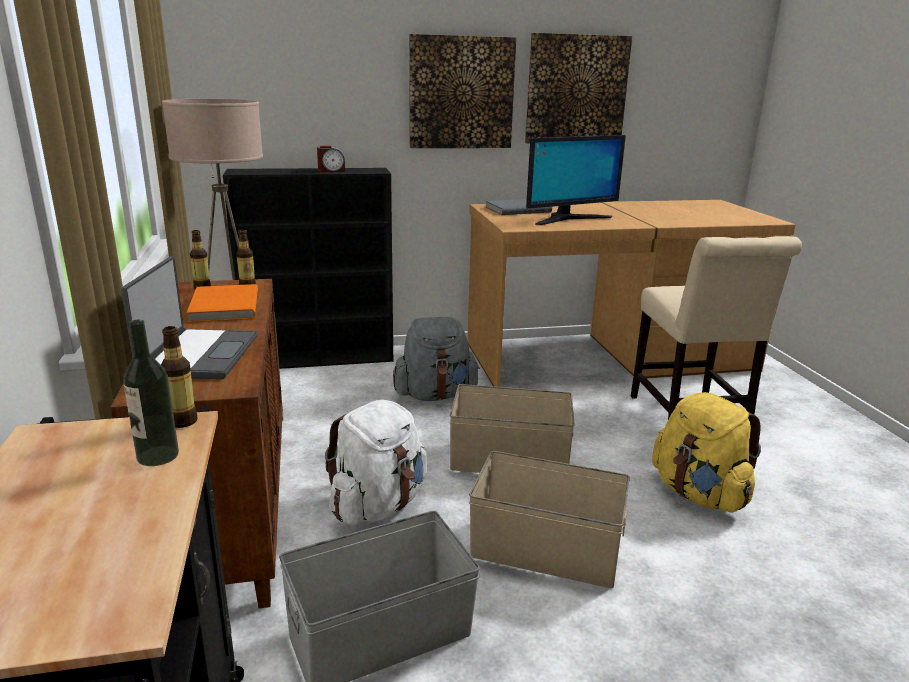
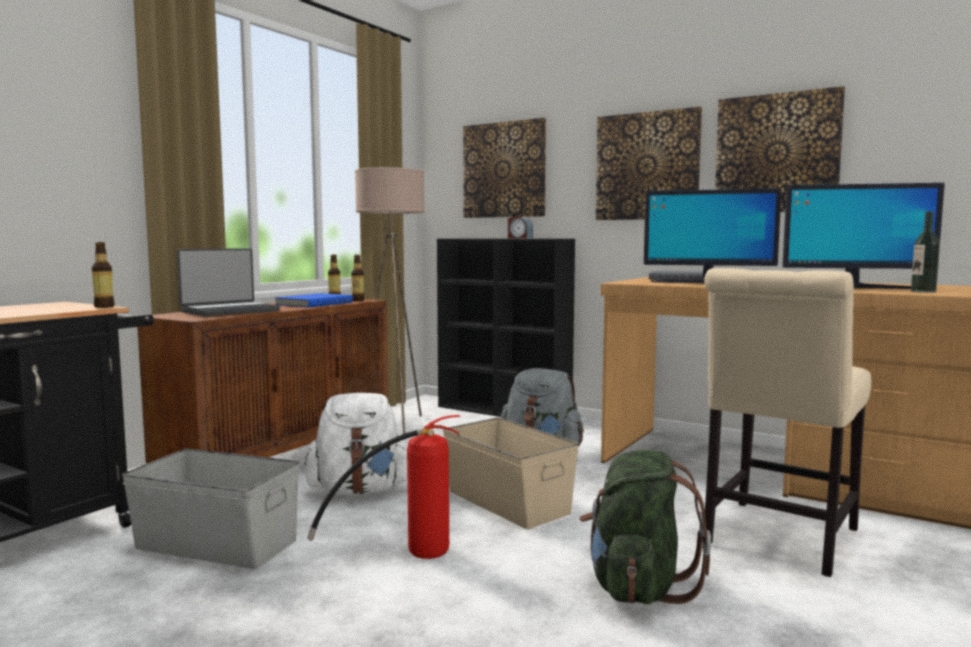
camera: 45 degrees right, 15 degrees down
(158, 456) = (57, 310): bottle -> bottle (923, 291)
(223, 306) = (313, 303): orange book -> blue book
(288, 84) = (504, 170): none -> picture
(545, 550) = (405, 556): beige storage box -> fire extinguisher
(673, 217) = (854, 288): none -> monitor
(699, 494) = (637, 587): yellow backpack -> green backpack

